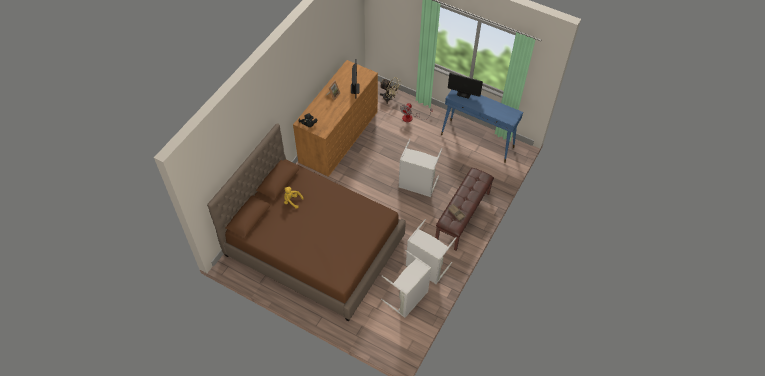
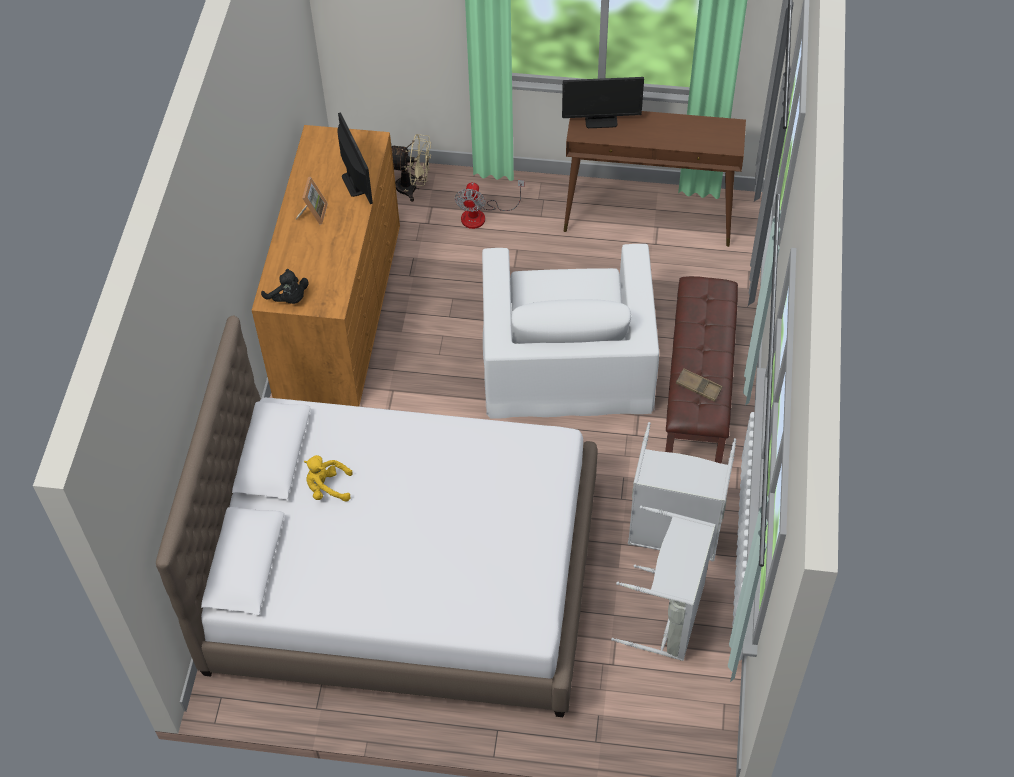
camera: 20 degrees left, 0 degrees up
(315, 246) = (404, 575): brown bed -> white bed
(417, 185) = (566, 358): grey laundry basket -> white armchair
(477, 141) = (649, 219): blue console table -> brown console table

